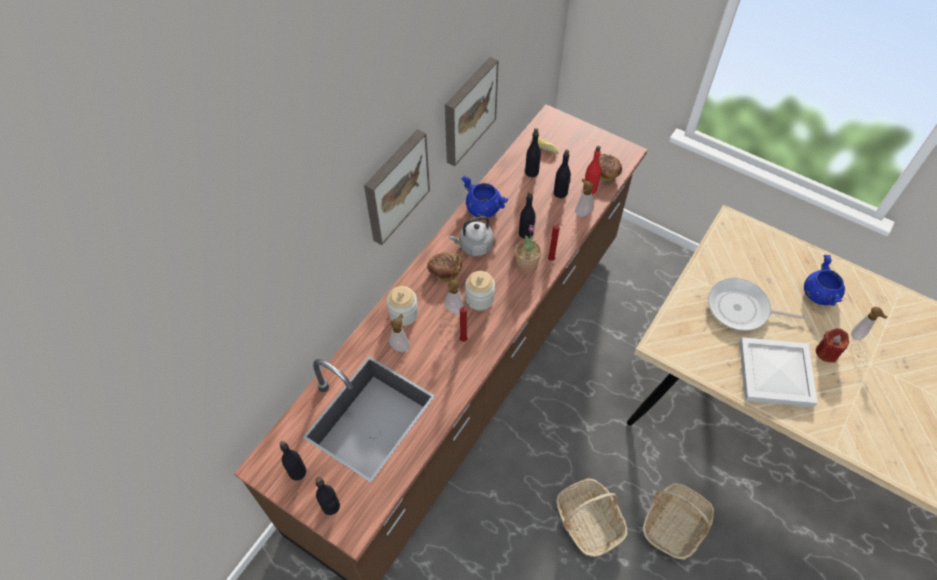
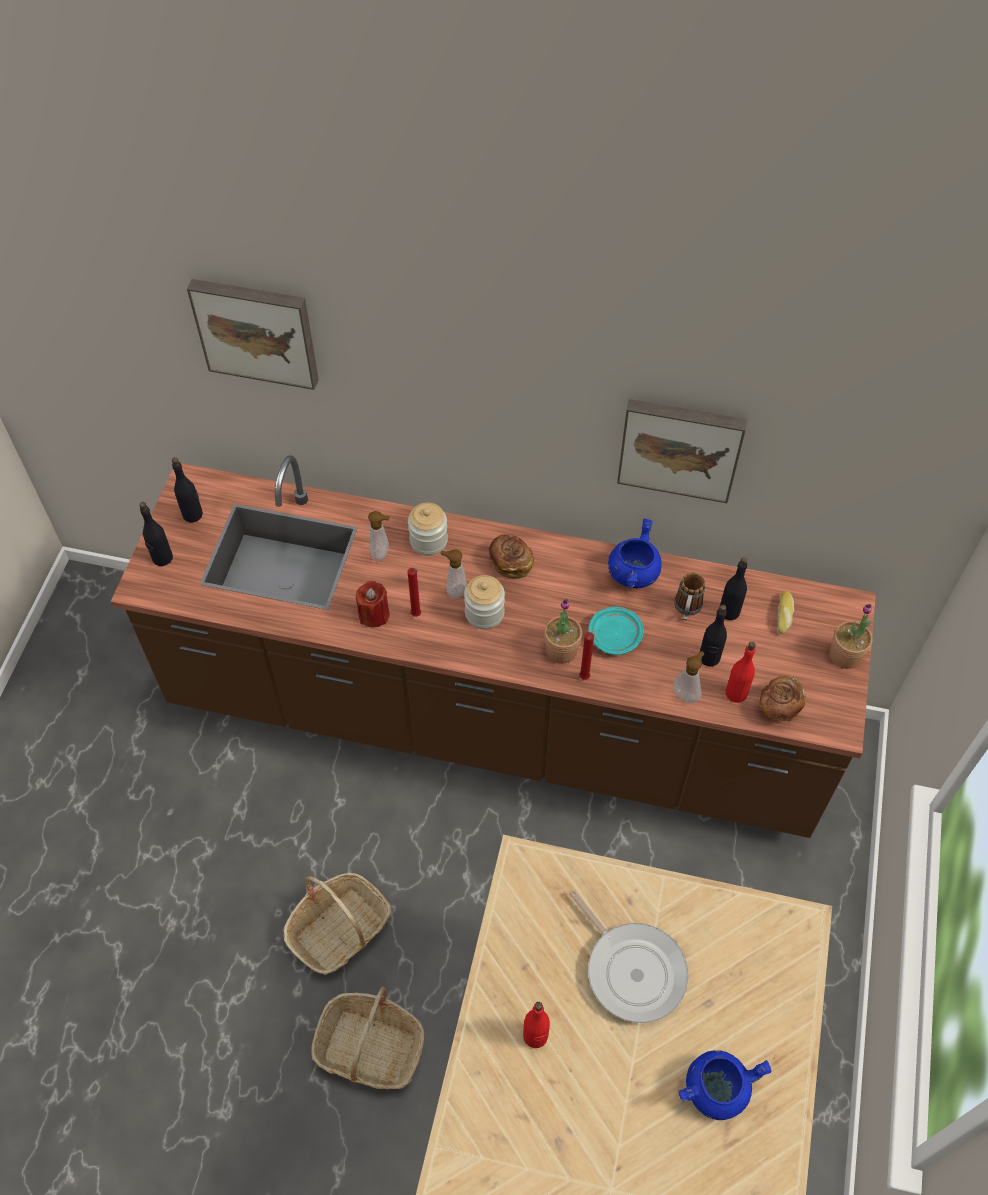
camera: 70 degrees right, 0 degrees up
(394, 186) = (507, 411): picture -> picture (257, 330)
(474, 246) = (564, 582): grey kettle -> none
(522, 191) = (686, 610): none -> mug
(526, 233) = (615, 635): black bottle -> turquoise plate
(582, 132) = (844, 656): none -> potted plant
(741, 309) = (632, 969): frying pan -> frying pan turned 150 degrees clockwise
(774, 372) = (535, 1036): white tray -> red bottle
(827, 352) = (604, 1114): red candle -> red candle (374, 614)
(858, 336) = (658, 1165): soap dispenser -> none

